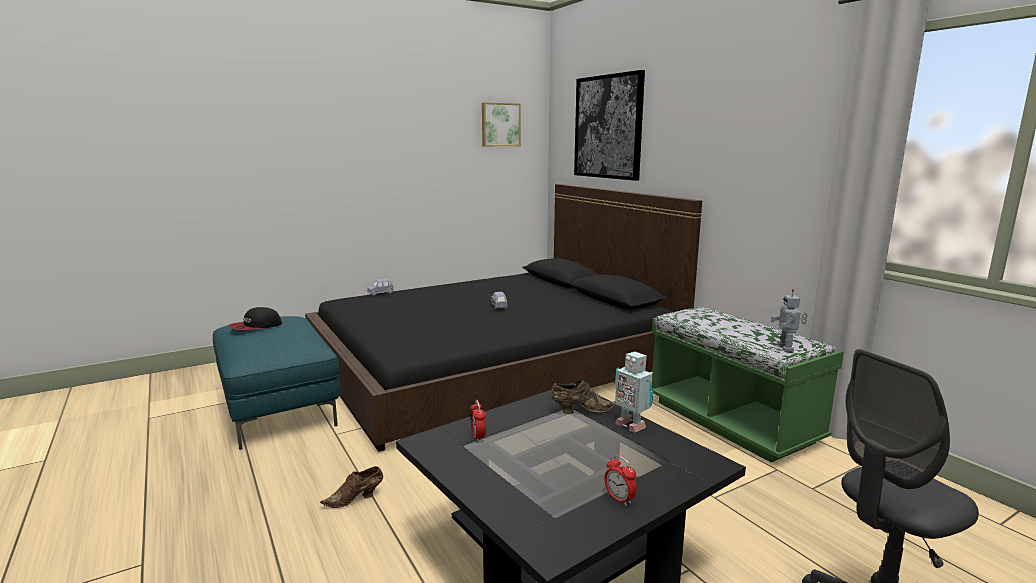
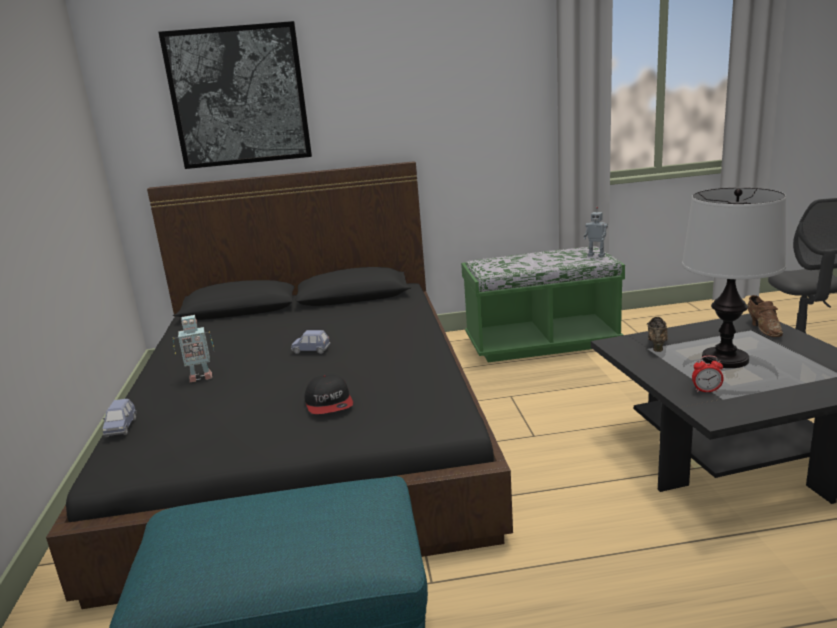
camera: 65 degrees left, 5 degrees up
(256, 327) = (237, 539): cap -> cap (329, 403)
(356, 499) = (613, 568): brown shoe -> brown shoe (763, 328)
(500, 124) = (61, 108): picture -> none
(564, 445) = (724, 359): none -> table lamp
(619, 499) = (811, 352): alarm clock -> none
(631, 424) = (688, 332): toy robot -> toy robot (200, 377)

